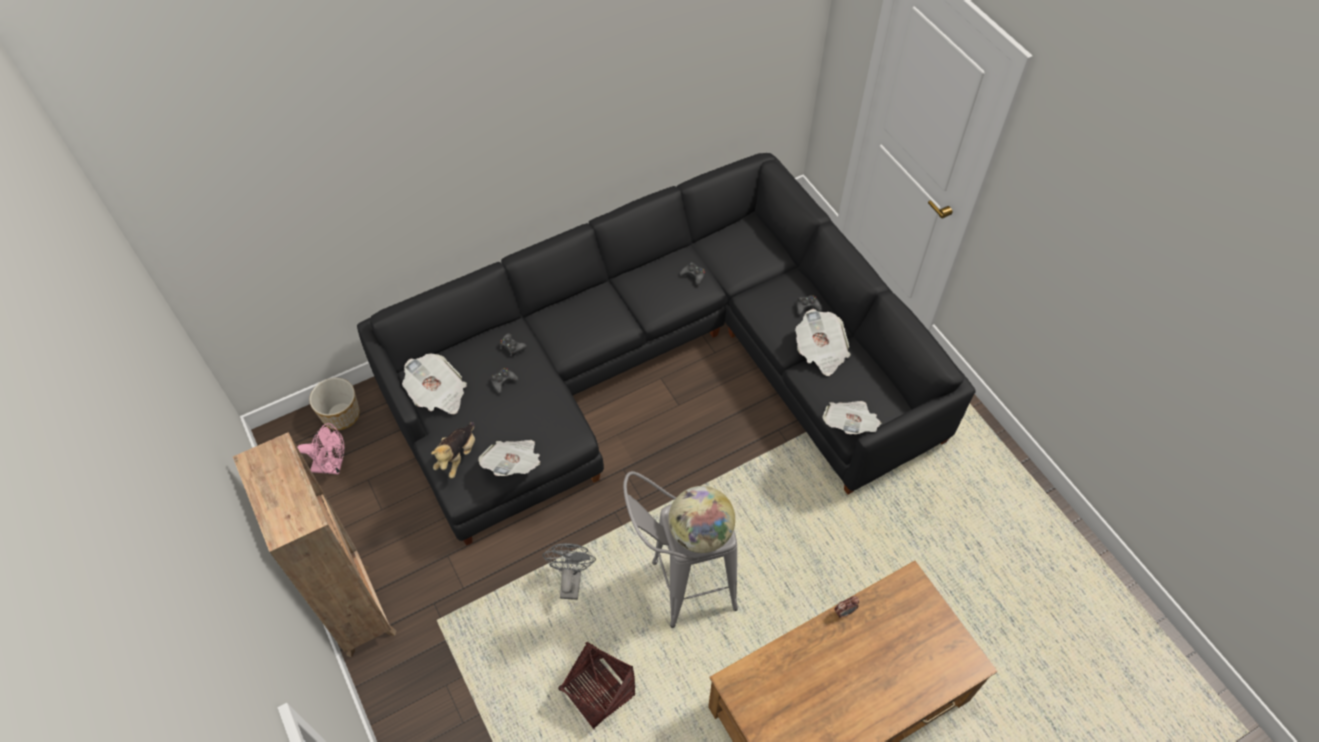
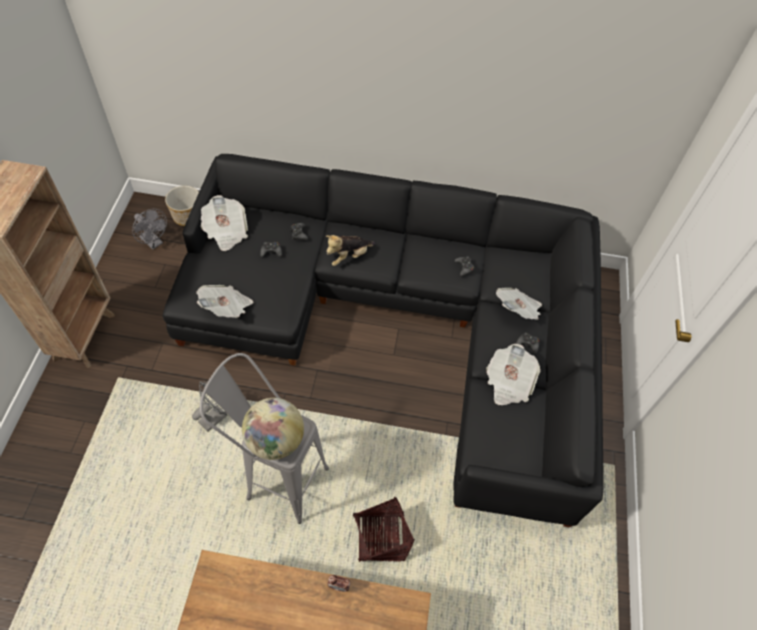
camera: 35 degrees right, 0 degrees up
(332, 466) = (154, 242): pink fan -> grey fan
(457, 456) = (199, 278): plush toy -> plush toy (348, 256)
(598, 691) = (162, 502): basket -> basket (381, 538)
(849, 424) = (479, 451): newspaper -> newspaper (518, 310)

